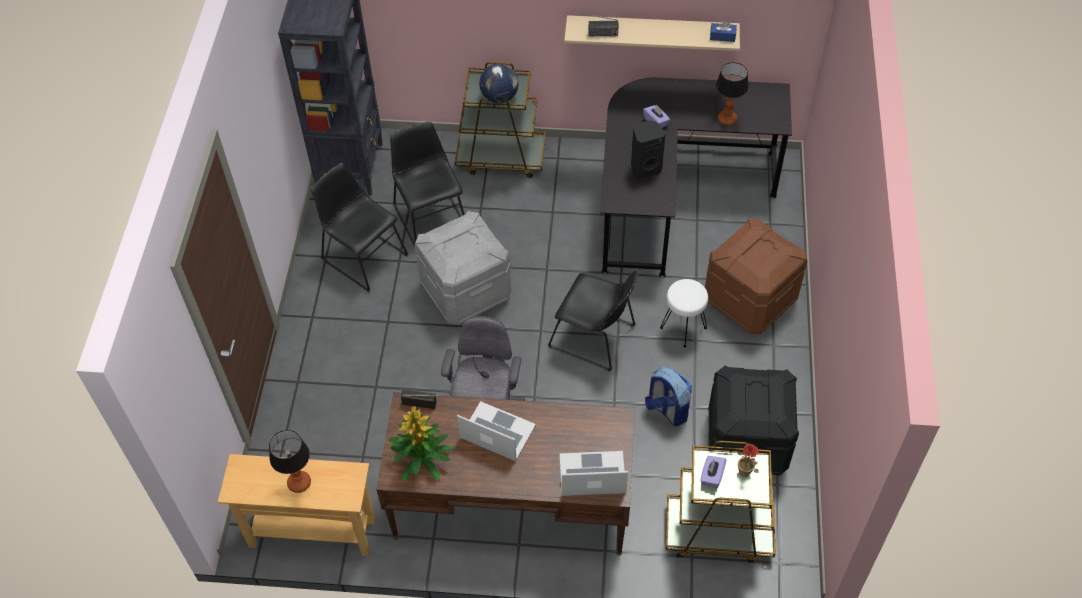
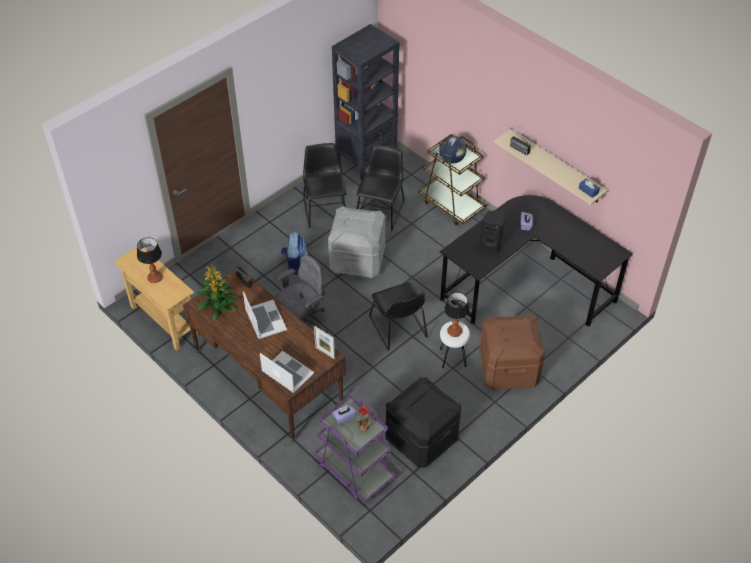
camera: 40 degrees right, 5 degrees down
(608, 419) = (325, 353): none -> picture frame
(667, 409) = (396, 391): backpack -> backpack (295, 264)
(718, 532) = (354, 470): brown cart -> purple cart
(727, 119) = (570, 249): table lamp -> table lamp (454, 331)

